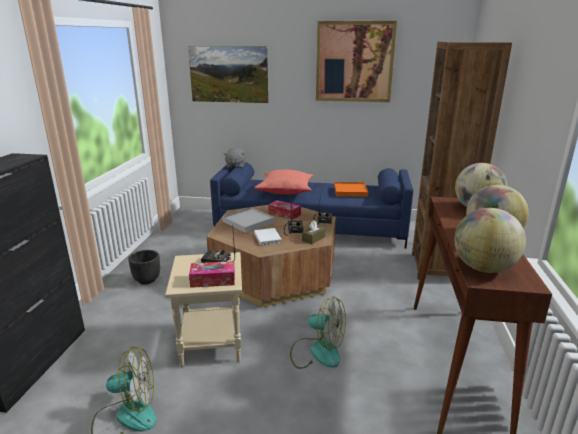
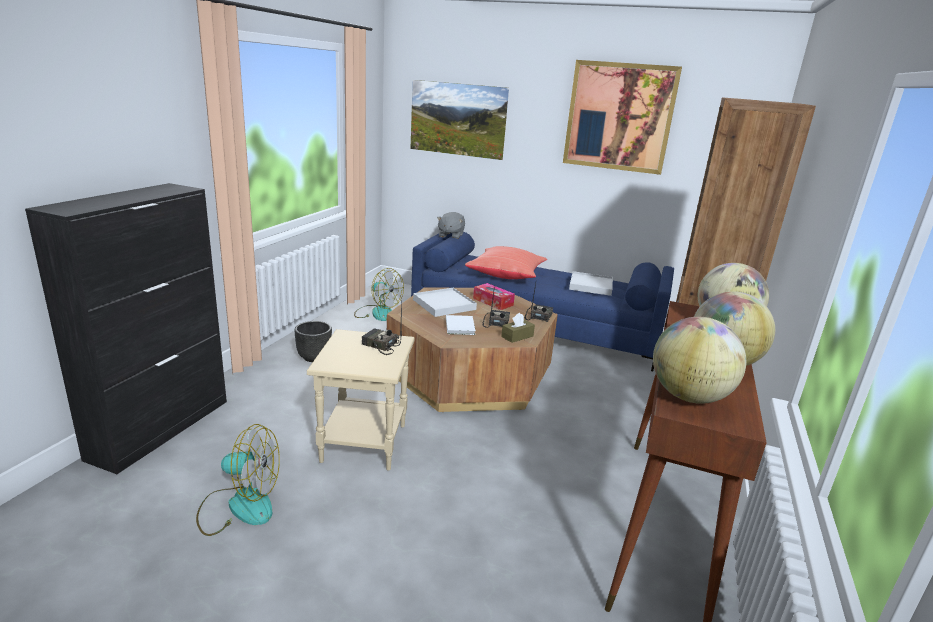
camera: 10 degrees right, 0 degrees up
(213, 280) = (368, 363): tissue box -> none
(317, 352) = (488, 477): fan -> fan (377, 312)
(350, 191) = (591, 286): orange tray -> white tray

